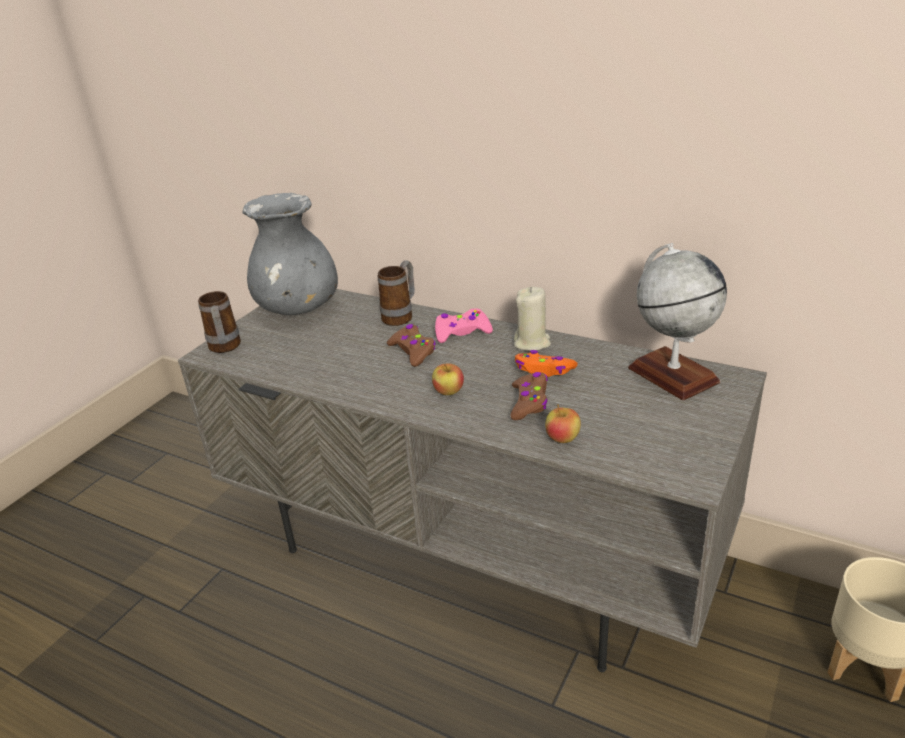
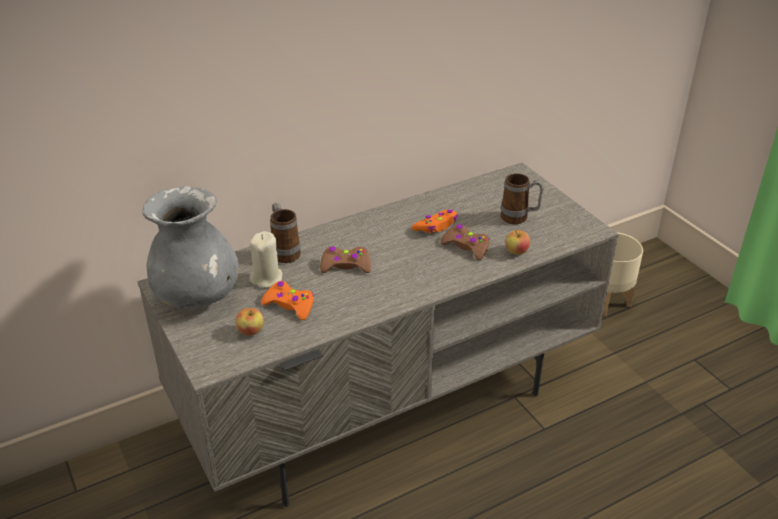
camera: 60 degrees left, 5 degrees up
(225, 349) = (214, 356): mug -> mug (519, 218)
(323, 351) = (290, 305): none -> orange game controller
(449, 392) = (418, 271): apple -> apple (251, 331)
(462, 332) = (346, 236): pink game controller -> none
(532, 343) = (397, 216): beige candle -> beige candle (267, 278)
(672, 375) = (493, 189): globe -> none

